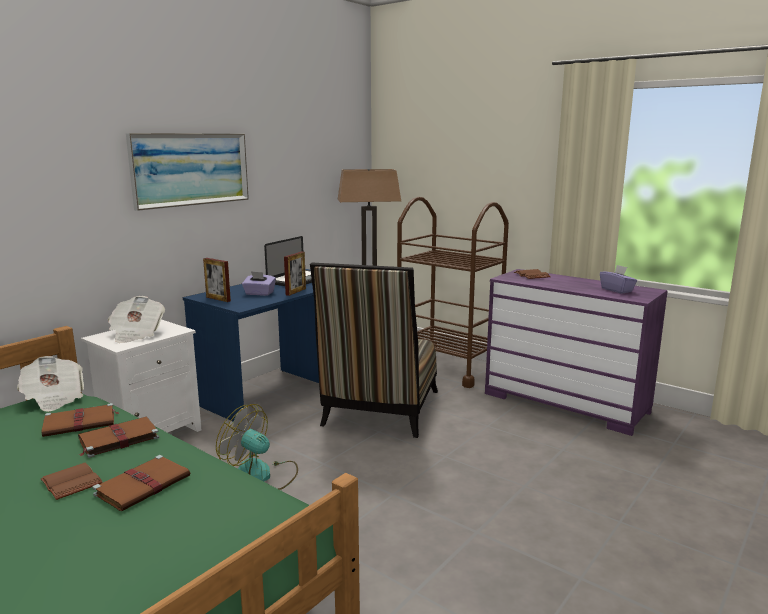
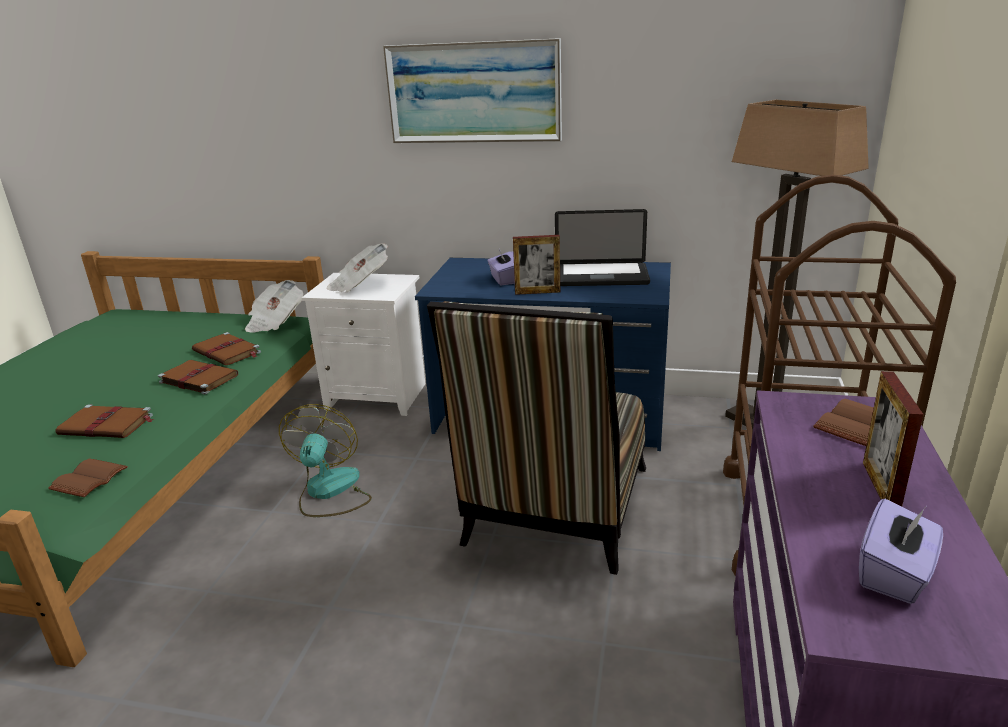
camera: 65 degrees right, 10 degrees up
(73, 482) = (112, 396): brown book -> brown book (90, 480)
(218, 299) = (457, 271): picture frame -> picture frame (880, 486)
(379, 411) = (554, 513): chair -> chair turned 60 degrees counterclockwise

